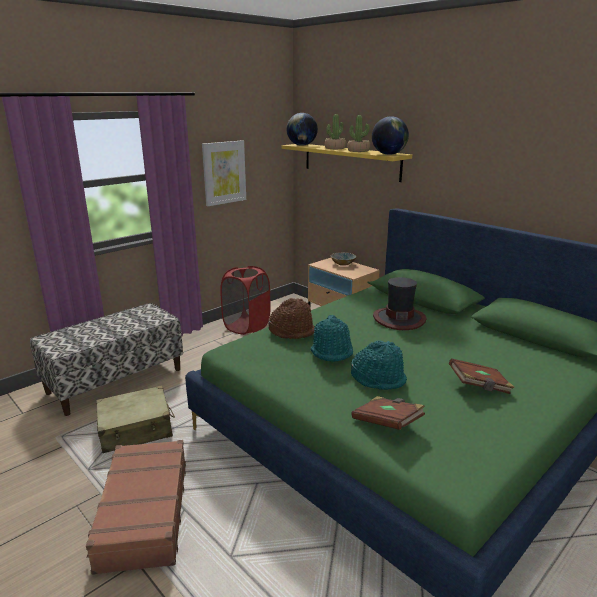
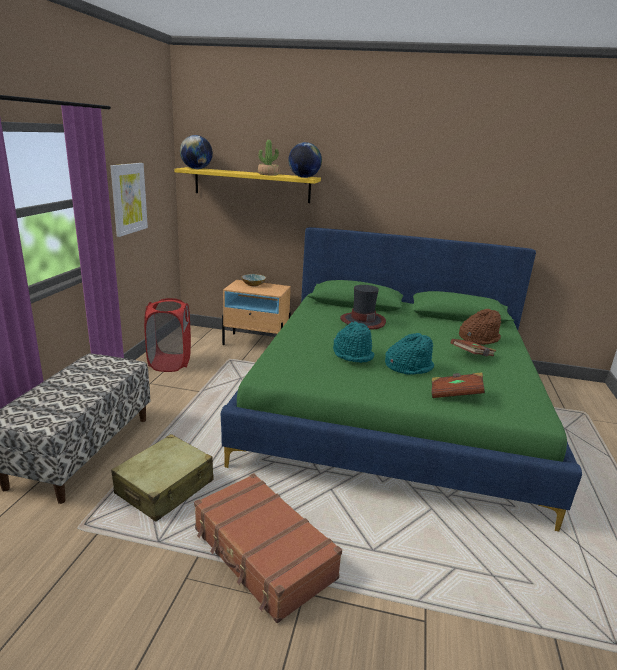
camera: 35 degrees left, 0 degrees up
(292, 331) = (299, 346): brown hat -> brown hat (478, 338)
(335, 148) = (239, 172): potted plant -> none

